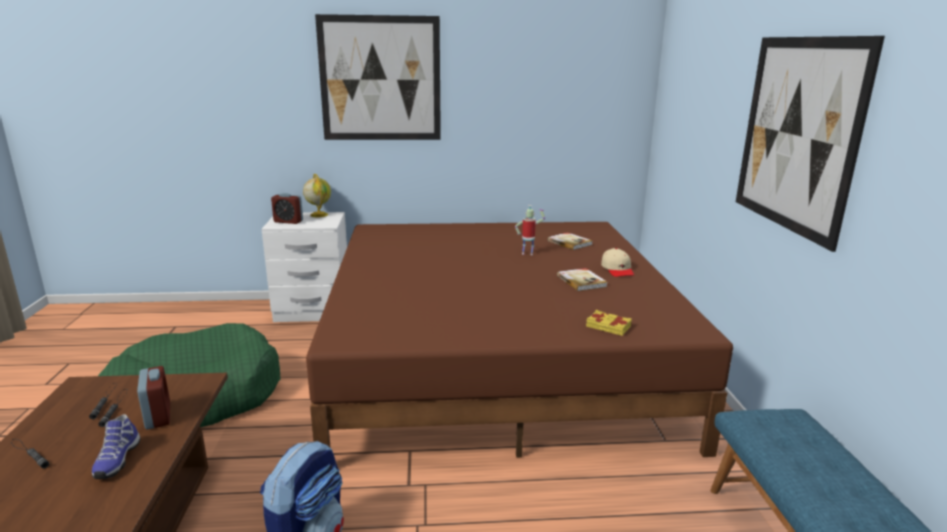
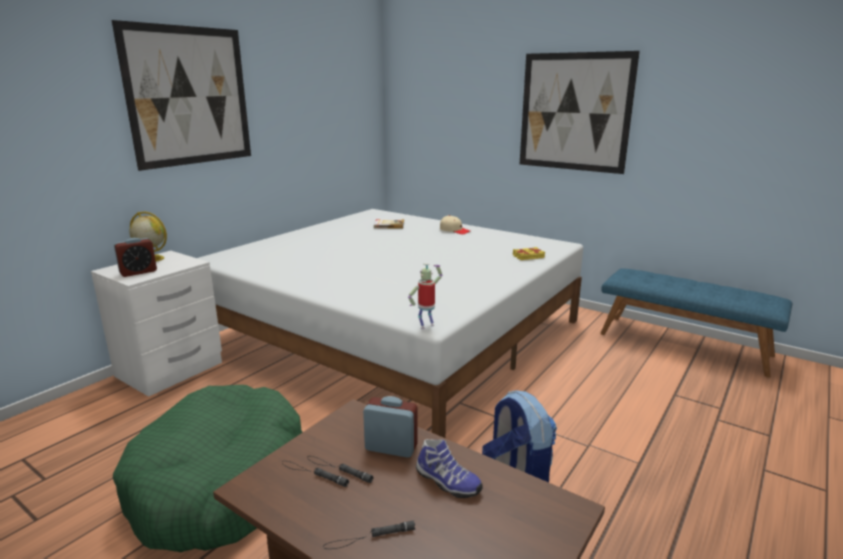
camera: 50 degrees left, 0 degrees up
(497, 359) = (395, 331): brown bed -> white bed
(528, 253) = (384, 238): toy robot -> toy robot (426, 326)
(582, 281) = (456, 242): book -> none

